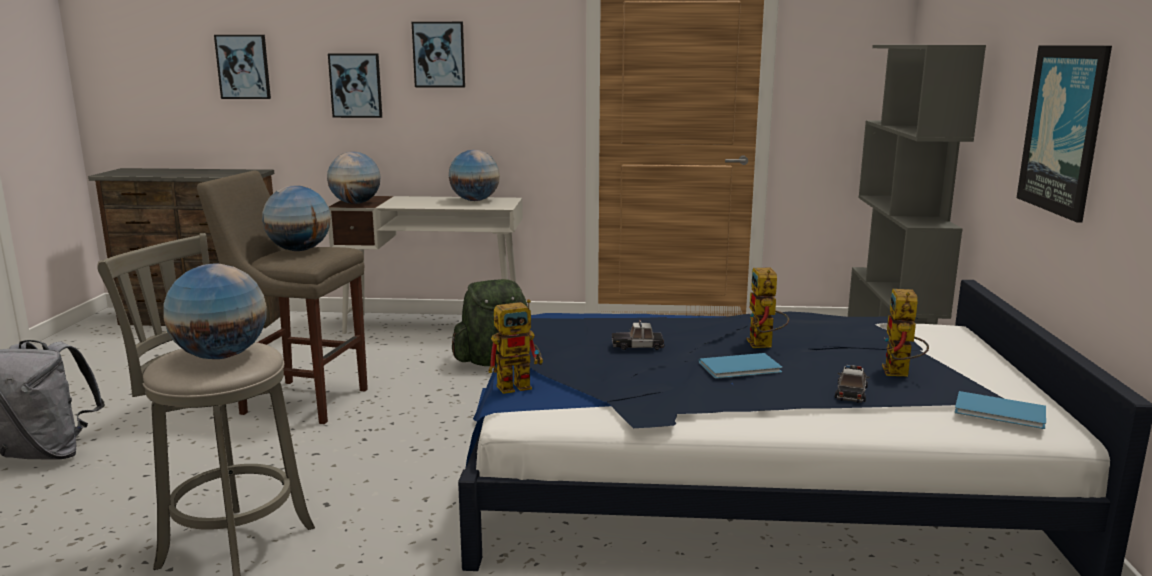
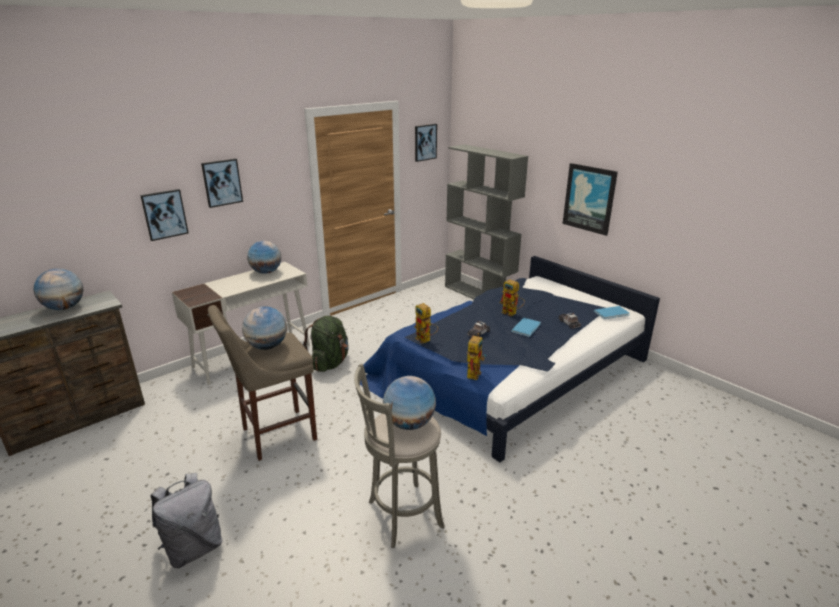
camera: 45 degrees left, 10 degrees up
(243, 67) = (65, 218): picture -> picture (425, 142)
(356, 203) = (199, 297): globe -> globe (65, 307)
(900, 374) = (566, 308): toy robot -> toy robot (425, 340)

